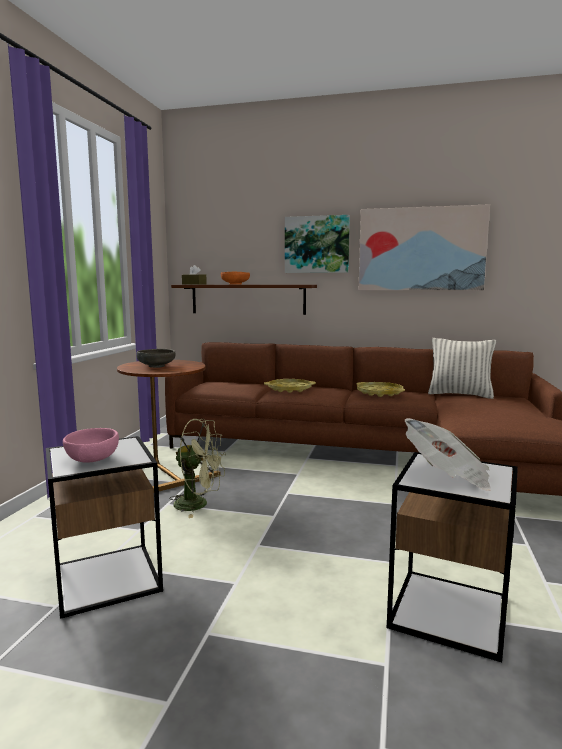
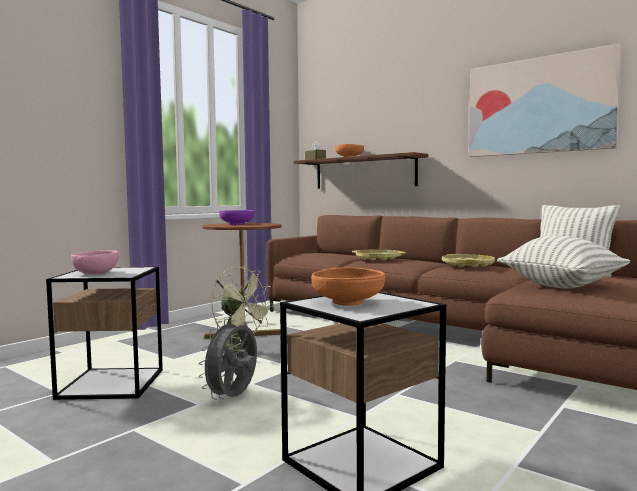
camera: 25 degrees right, 5 degrees down
(156, 366) = (237, 224): grey bowl -> purple bowl
(261, 567) = (233, 398): none -> grey fan
(317, 244) = (428, 112): picture -> none
(447, 476) = (348, 302): newspaper -> orange bowl
(485, 414) = (561, 286): none -> pillow

